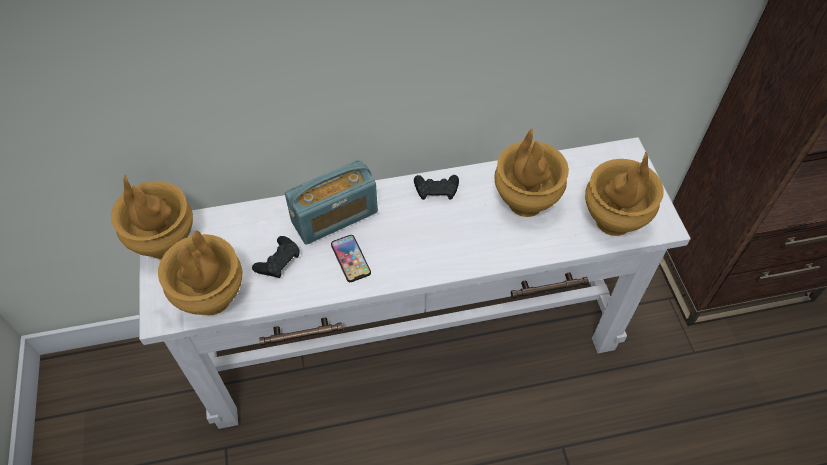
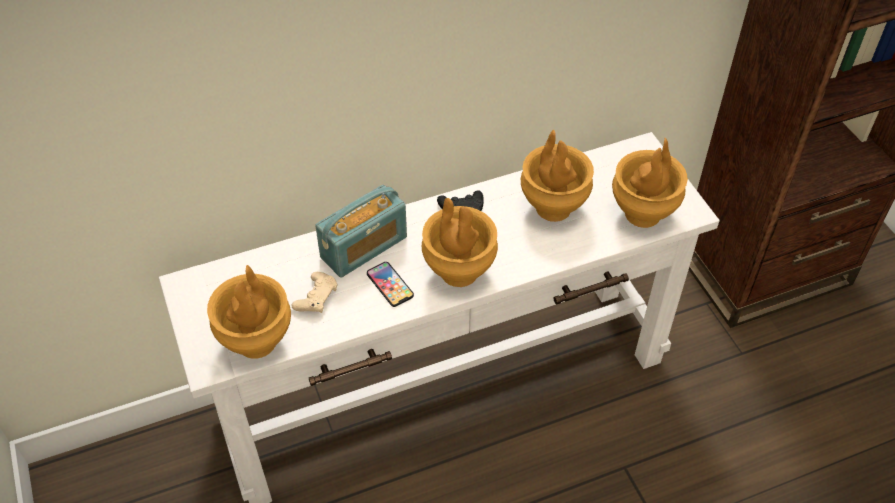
camera: 10 degrees left, 5 degrees down
(165, 244) = (193, 297): brown vase -> brown vase (458, 272)
(278, 261) = (316, 297): black game controller -> beige game controller

